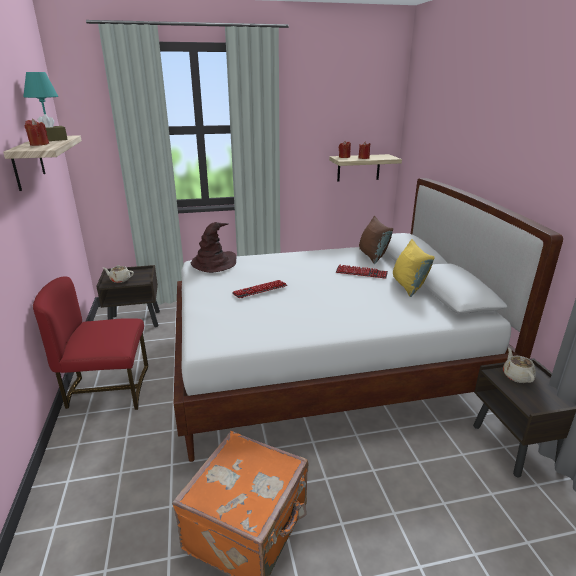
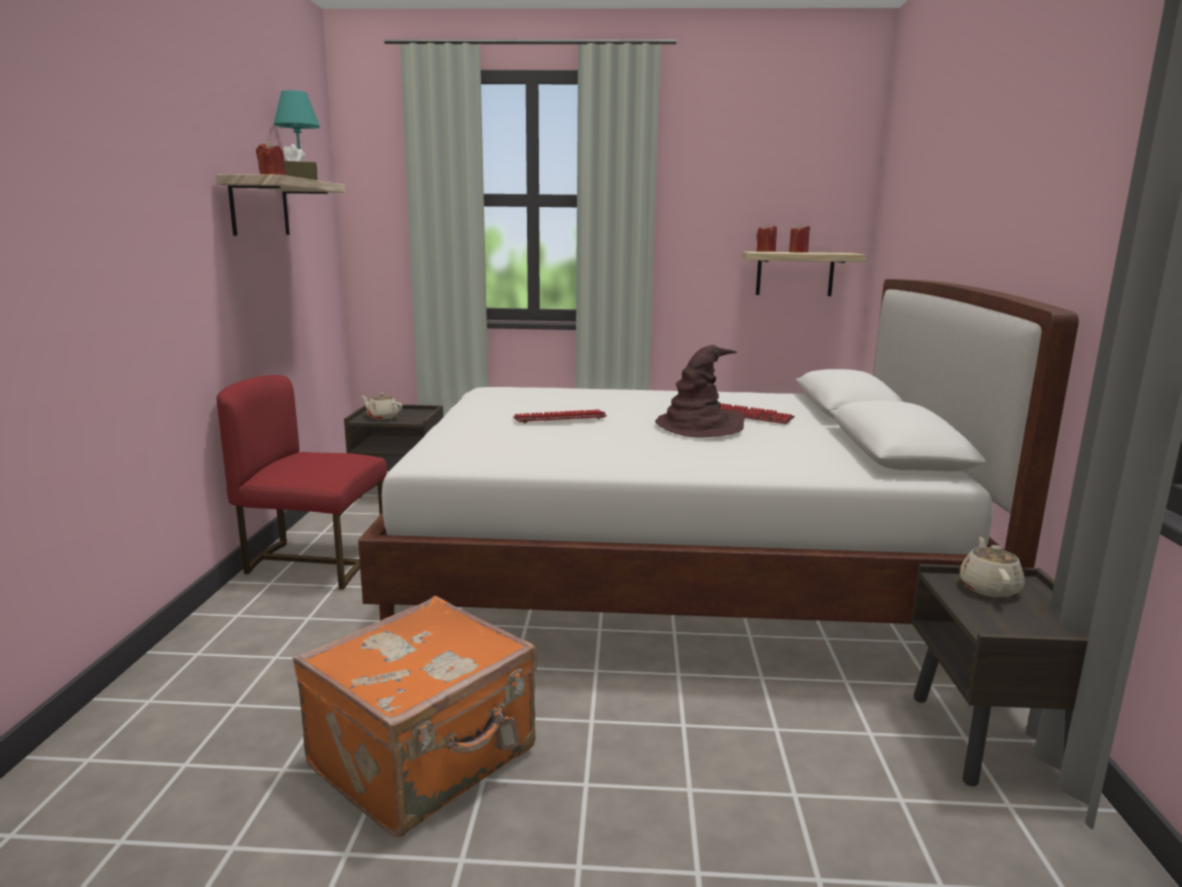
camera: 15 degrees right, 10 degrees down
(214, 263) = (512, 389): brown hat -> brown hat (700, 426)
(372, 256) = (785, 402): brown pillow -> none
(408, 286) = (821, 435): yellow pillow -> none

